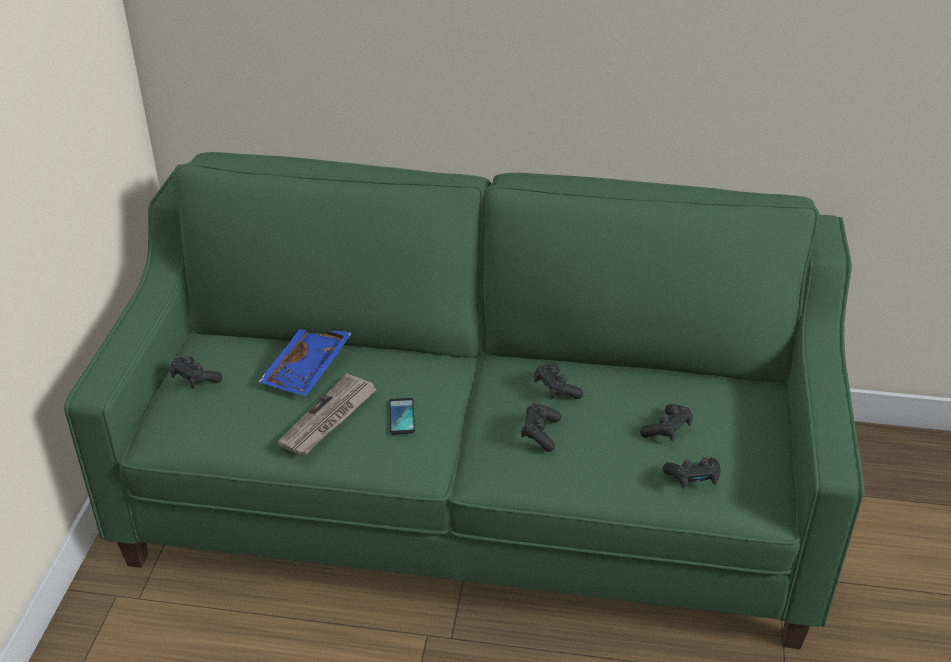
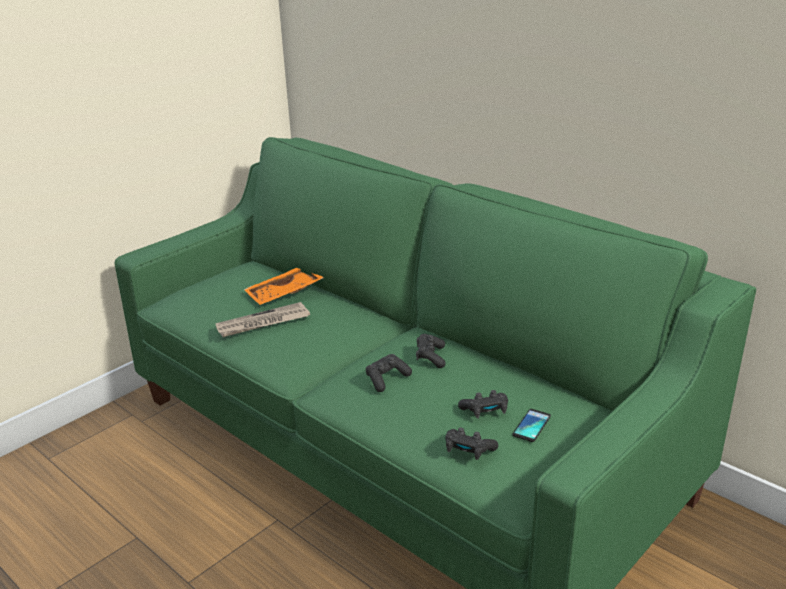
camera: 35 degrees right, 10 degrees down
(195, 379) = (217, 279): black game controller -> none
(309, 368) = (285, 294): blue tray -> orange tray
(401, 416) = (308, 338): phone -> phone (531, 426)

